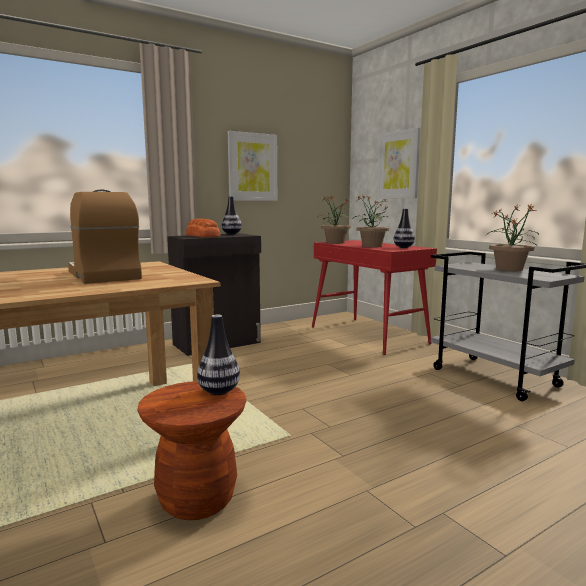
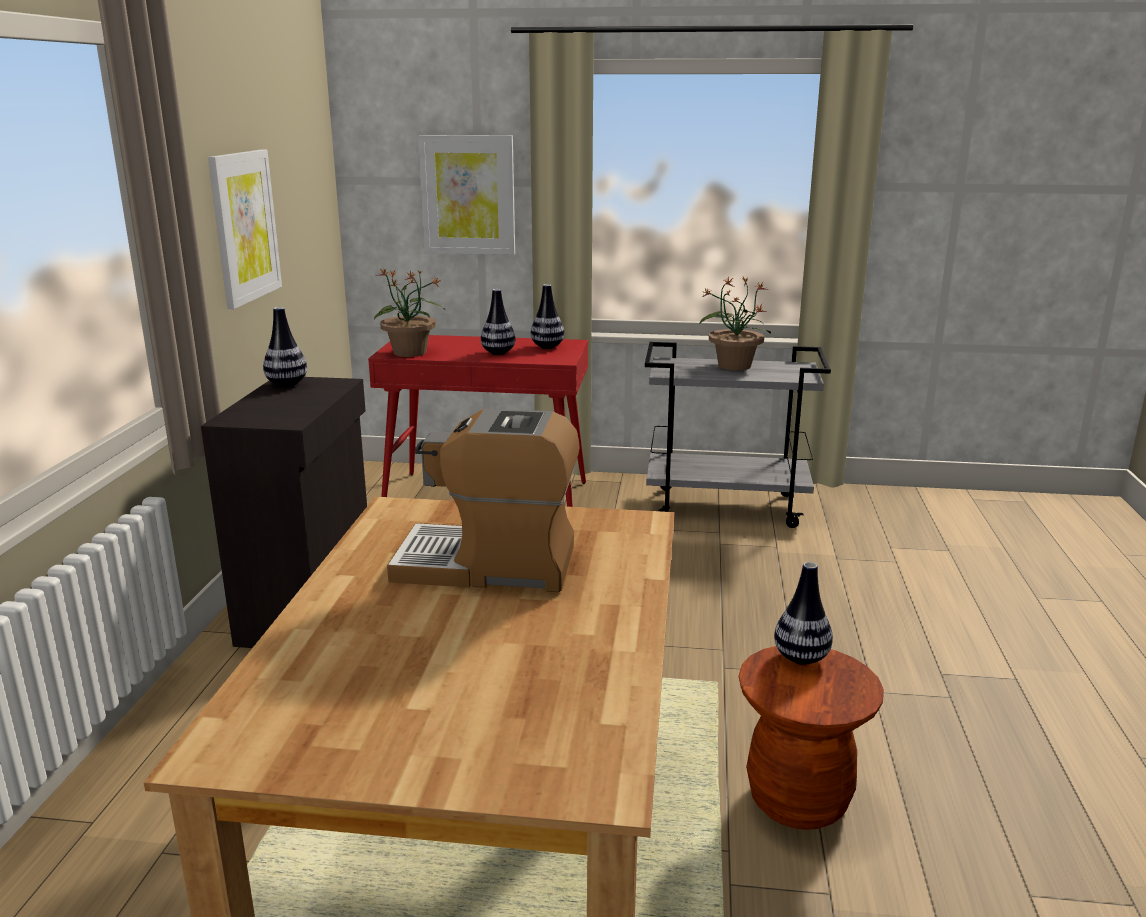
camera: 50 degrees left, 10 degrees up
(202, 236) = (278, 408): bread -> none
(371, 246) = (498, 353): potted plant -> vase

